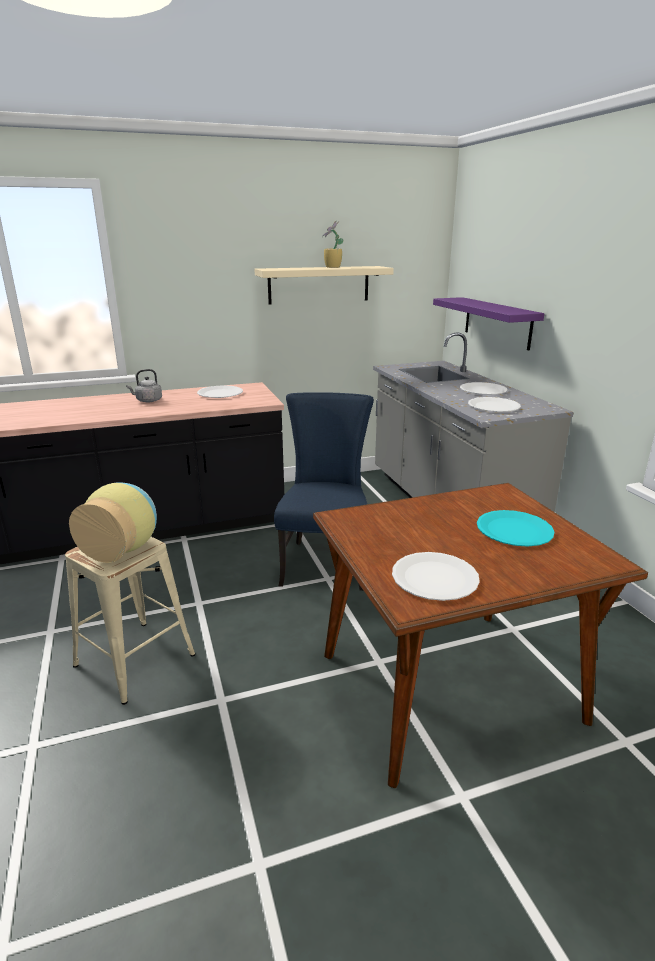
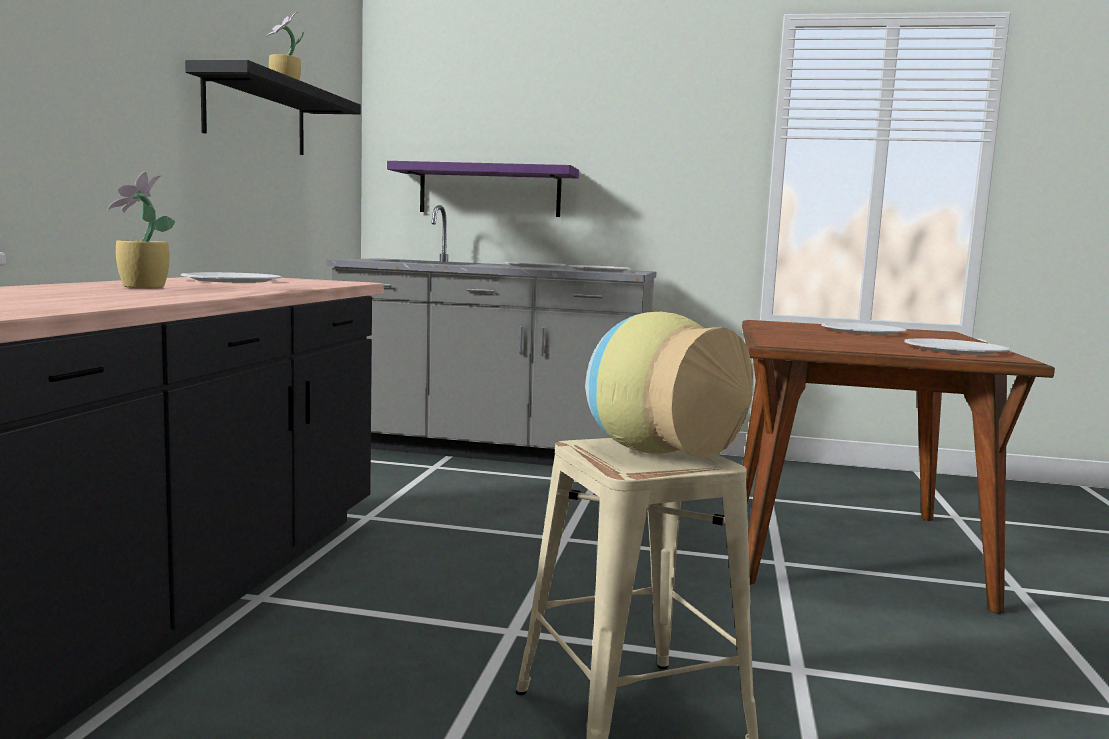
camera: 60 degrees left, 15 degrees down
(147, 401) = (141, 287): grey kettle -> potted plant
(319, 284) = (256, 115): beige shelf -> black shelf
(325, 561) = (516, 528): blue chair -> none
(514, 530) = (863, 331): turquoise plate -> white plate

